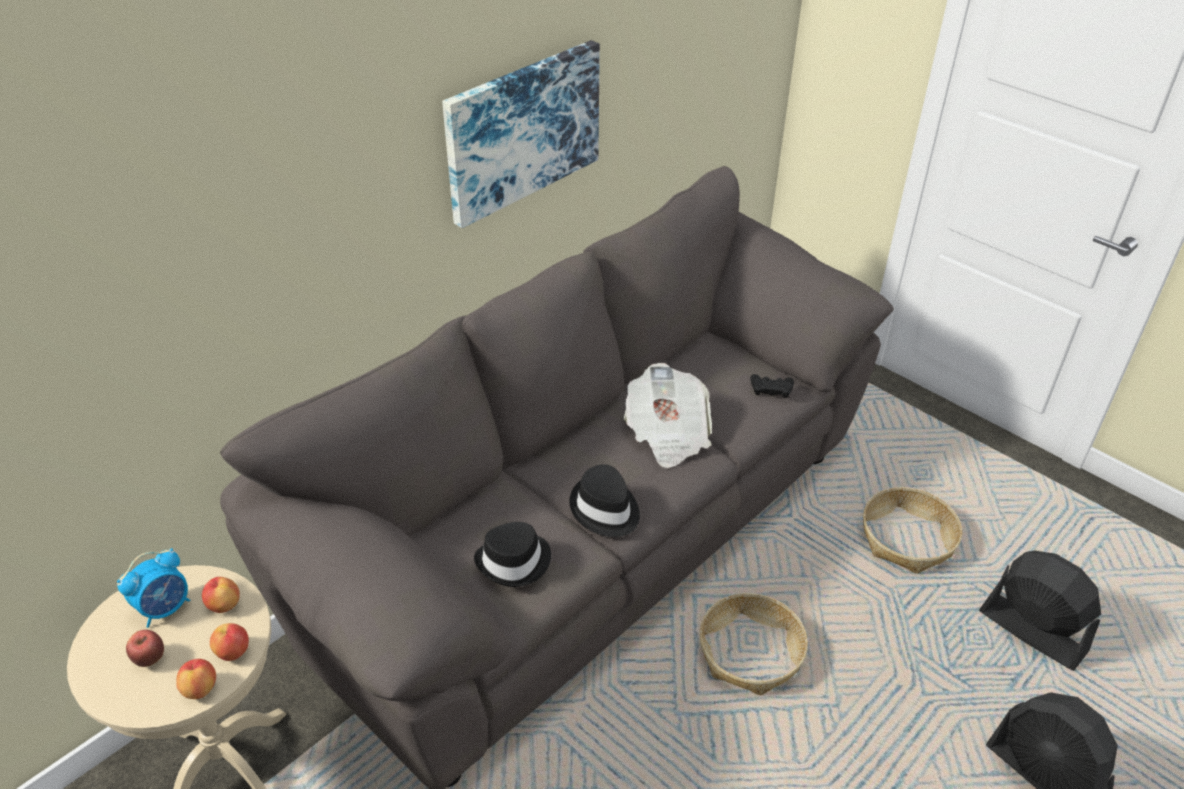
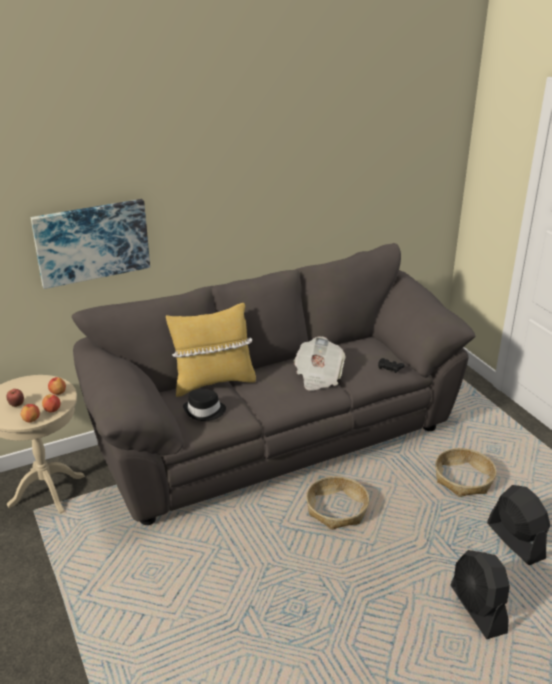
camera: 20 degrees right, 10 degrees down
(165, 608) = (32, 388): alarm clock -> none
(495, 492) = (213, 382): none -> yellow pillow
(522, 130) = (266, 199): picture -> picture (92, 242)
(605, 509) = (264, 401): black hat -> none

